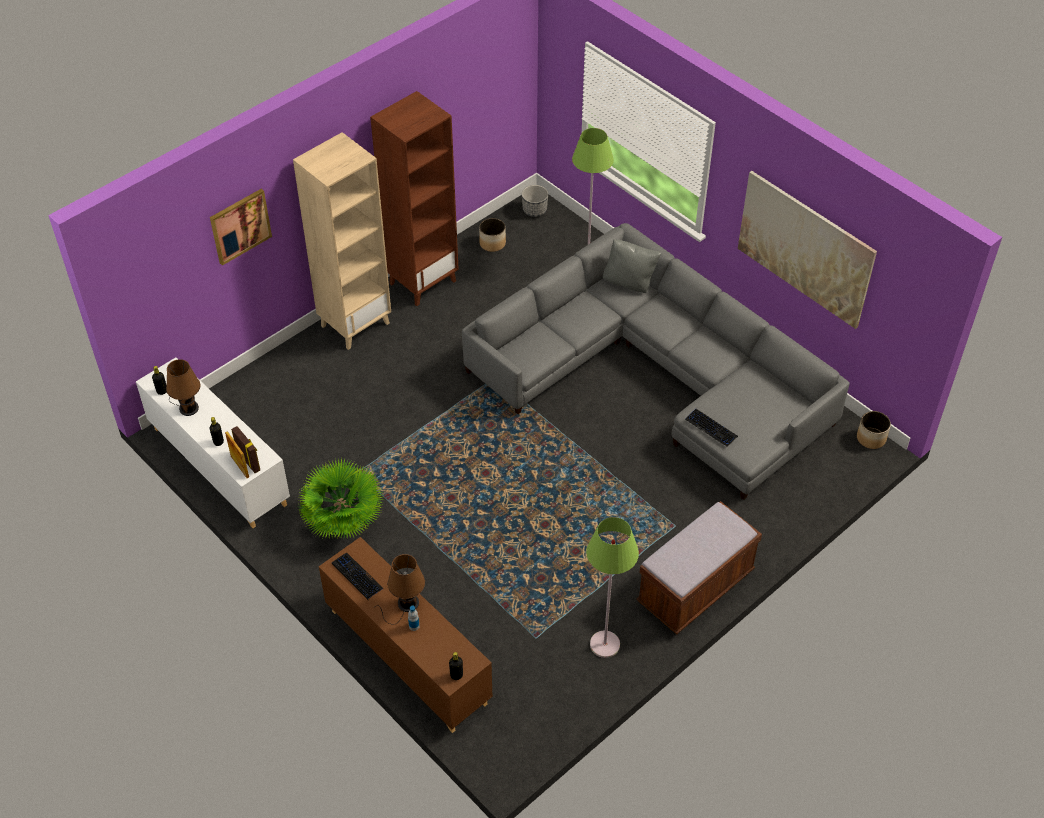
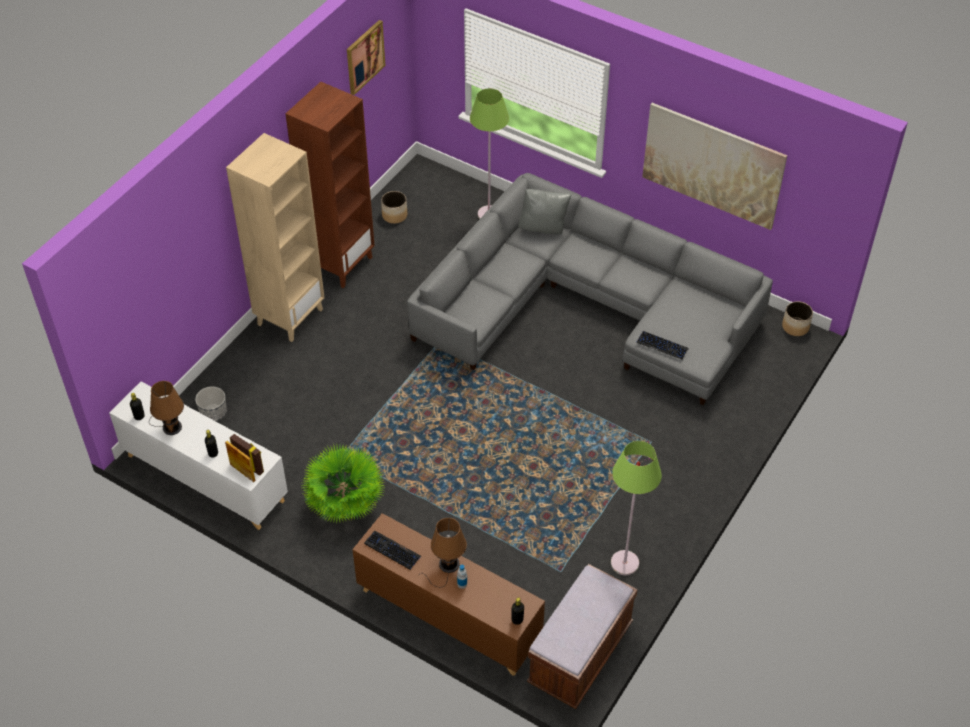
camera: 15 degrees left, 0 degrees up
(240, 226) = (185, 241): picture -> picture (364, 57)
(535, 210) = (423, 177): planter -> planter (214, 413)
(695, 588) = (688, 494): brown bench -> brown bench (580, 654)

